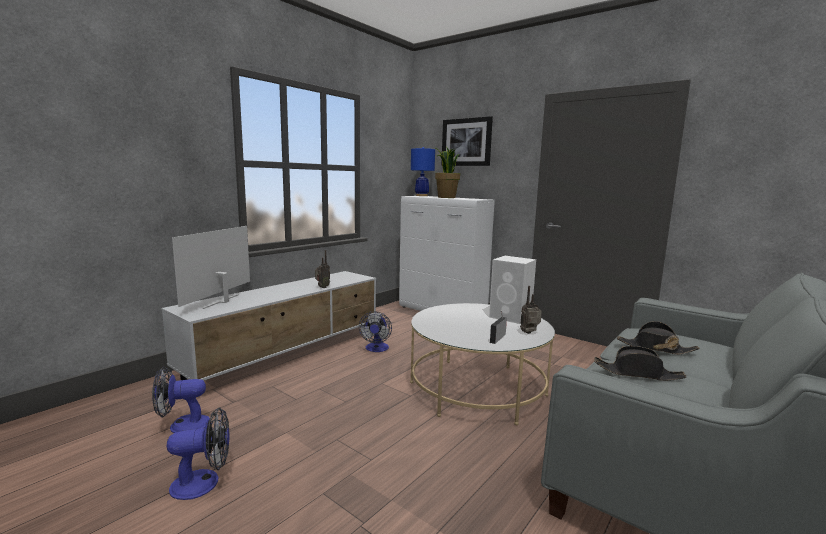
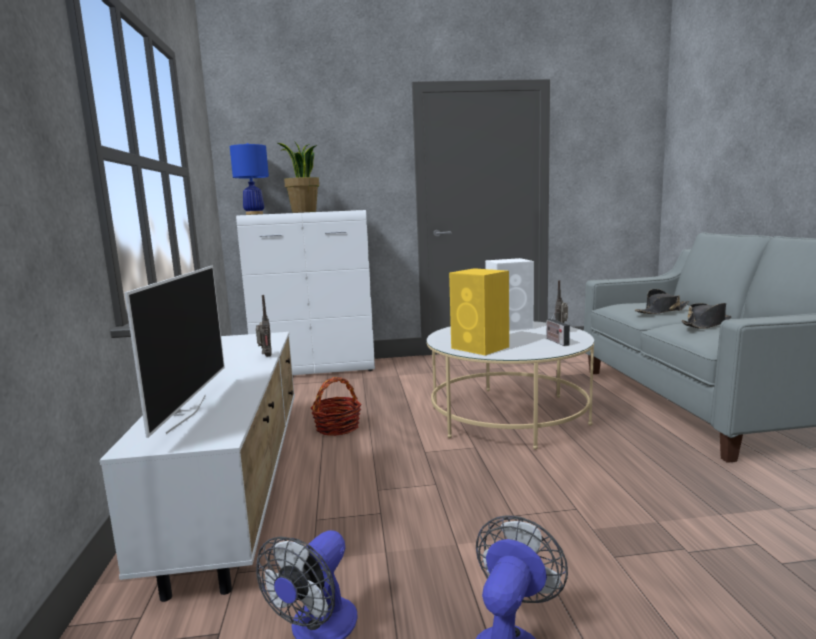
camera: 45 degrees left, 0 degrees up
(222, 301) = (185, 413): television -> television turned 150 degrees counterclockwise
(376, 349) = (337, 427): fan -> basket
(438, 323) = (481, 348): none -> yellow speaker
(466, 142) = (310, 137): picture -> none

